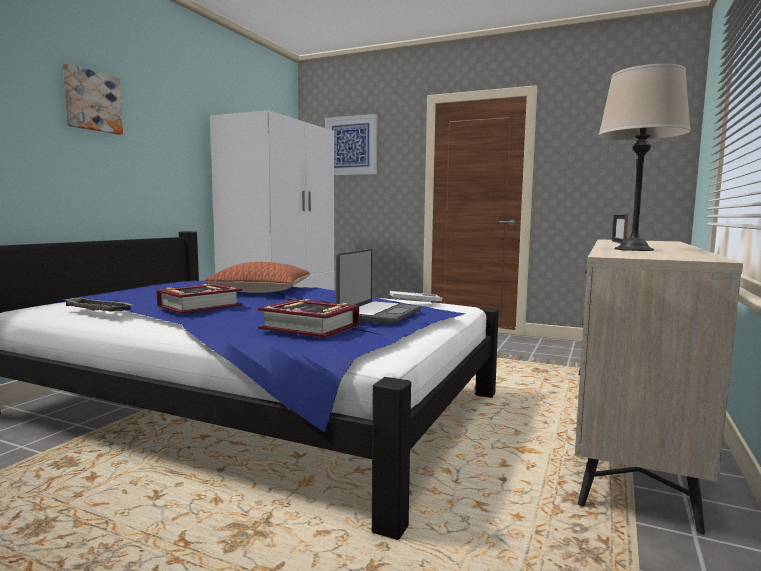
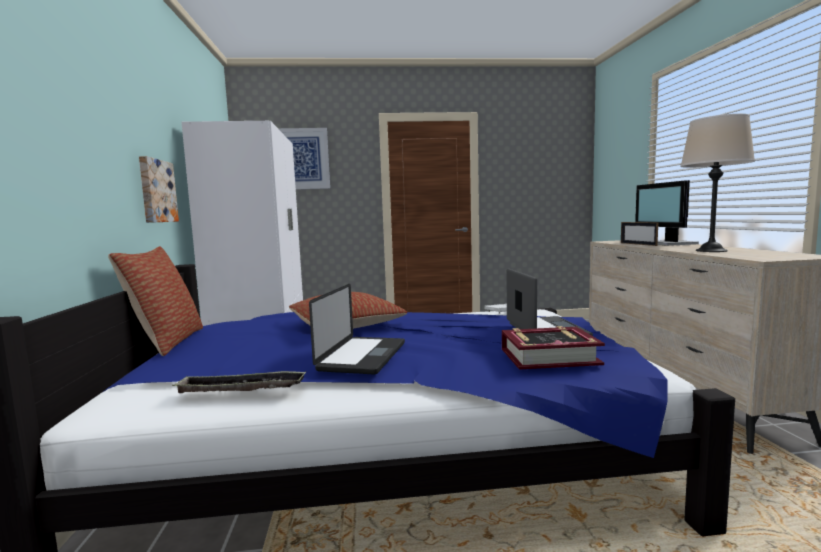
camera: 30 degrees left, 0 degrees up
(92, 101) = (86, 95): picture -> picture (156, 191)
(141, 285) = (167, 342): none -> pillow
(200, 306) = (362, 356): book -> laptop
(658, 244) = (669, 244): none -> monitor

